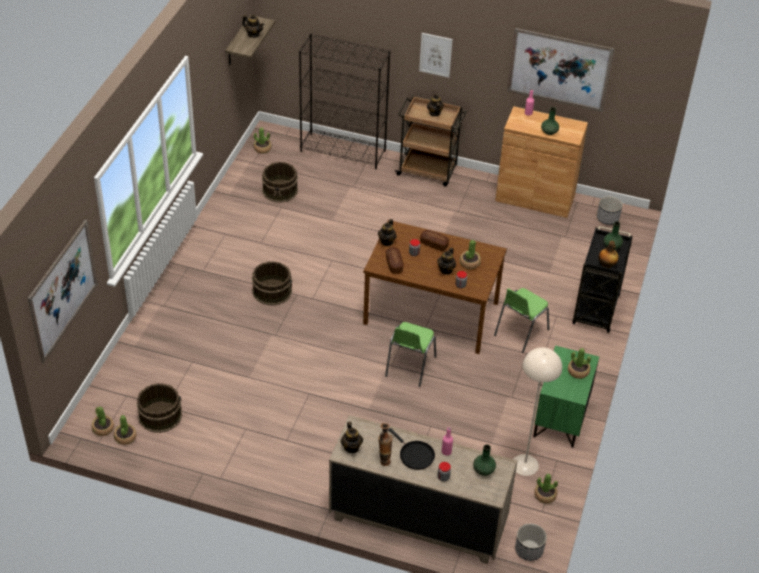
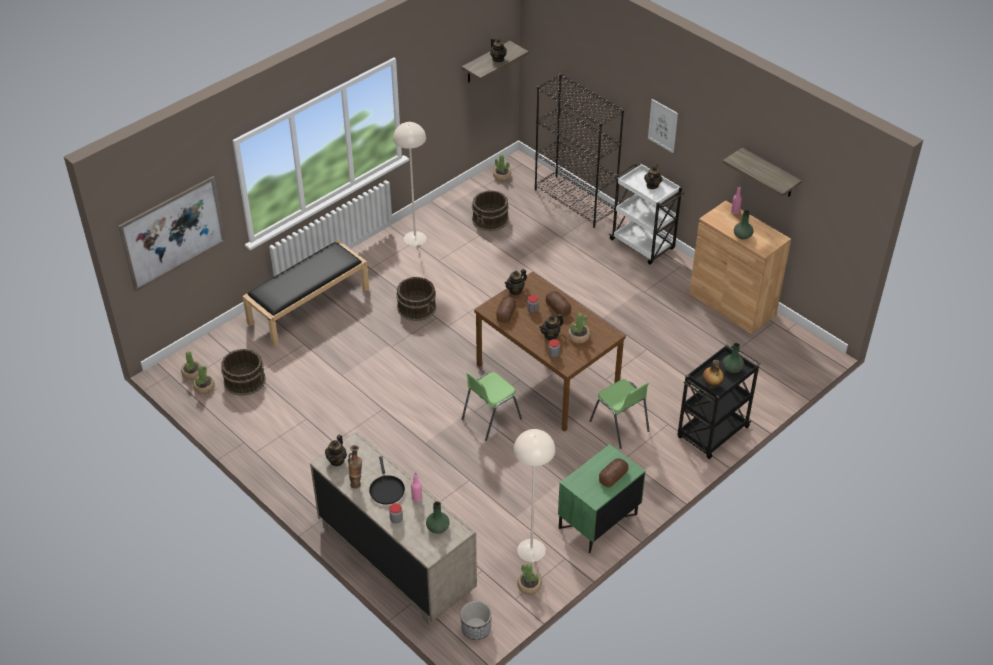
camera: 30 degrees right, 0 degrees up
(170, 324) = (309, 305): none -> black bench
(224, 229) = (415, 238): none -> beige floor lamp
(428, 171) = (643, 245): brown cart -> white cart
(520, 332) = (620, 426): green chair -> green chair turned 105 degrees counterclockwise
(559, 69) = (769, 173): picture -> shelf
(578, 371) = (613, 476): potted plant -> bread
(607, 218) = (793, 349): planter -> none

